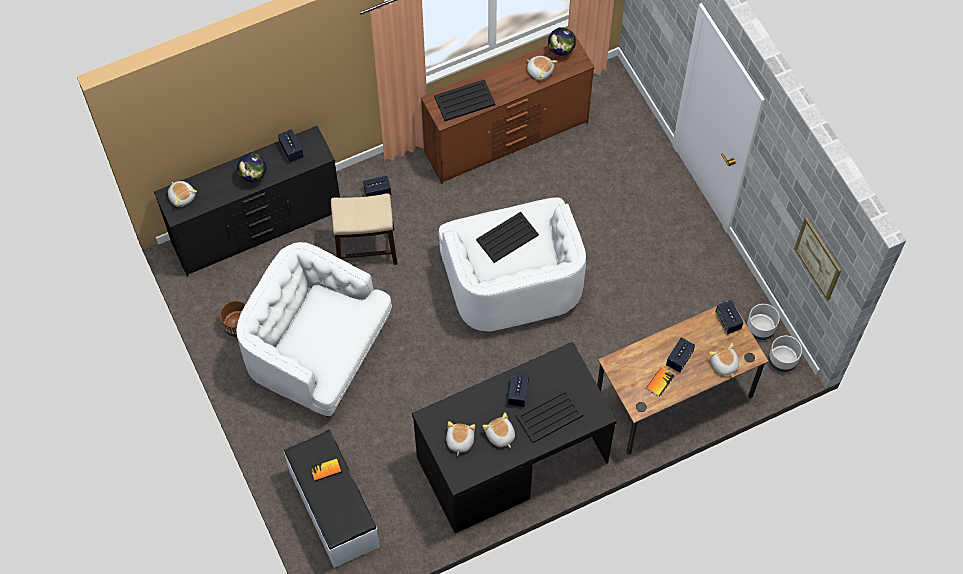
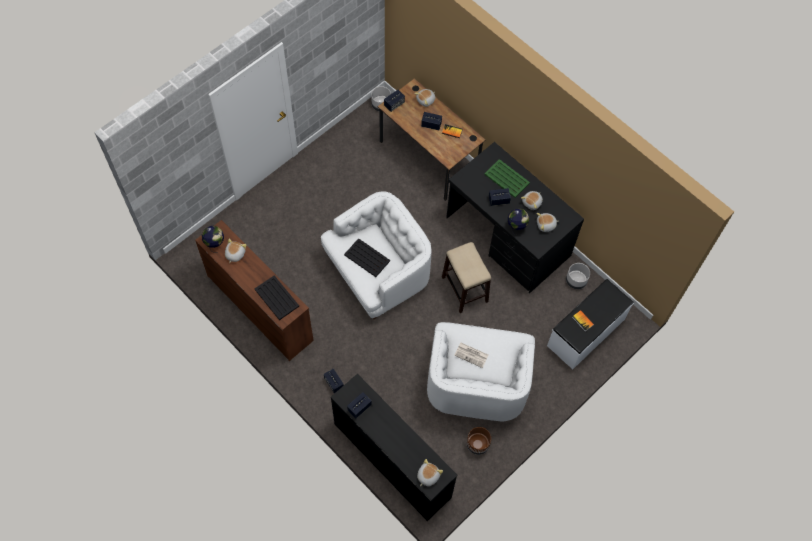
camera: 110 degrees left, 0 degrees up
(254, 178) = (393, 426): globe -> globe (516, 227)
(328, 317) = (472, 355): none -> newspaper
(366, 248) = (384, 375): stool -> stool (464, 289)
(550, 415) = (506, 178): black tray -> green tray
(760, 329) = (363, 120): grey planter -> grey planter (576, 281)
(818, 258) = (359, 34): picture -> none

